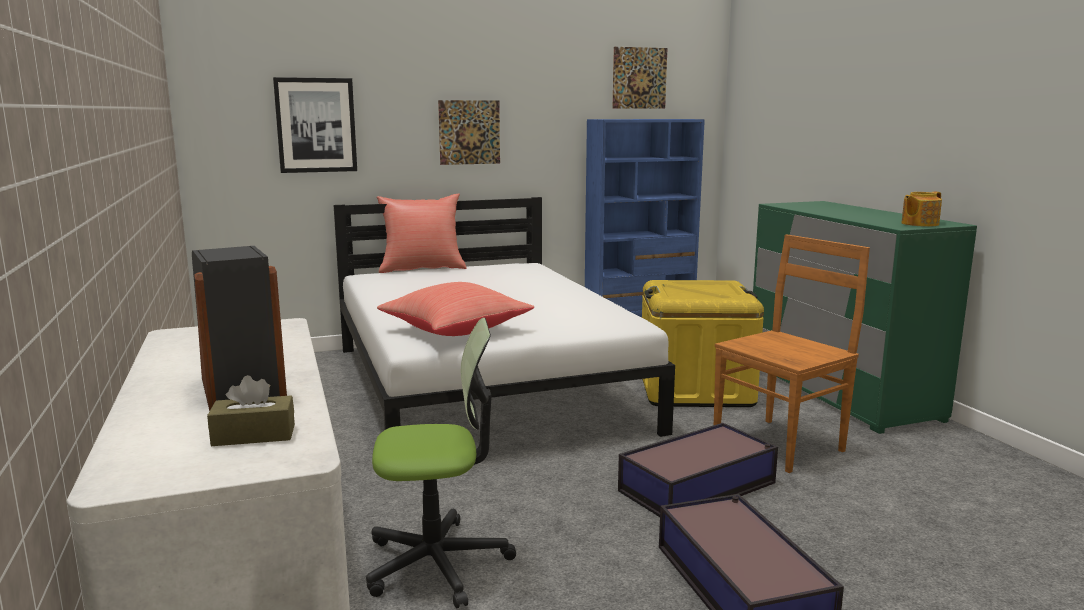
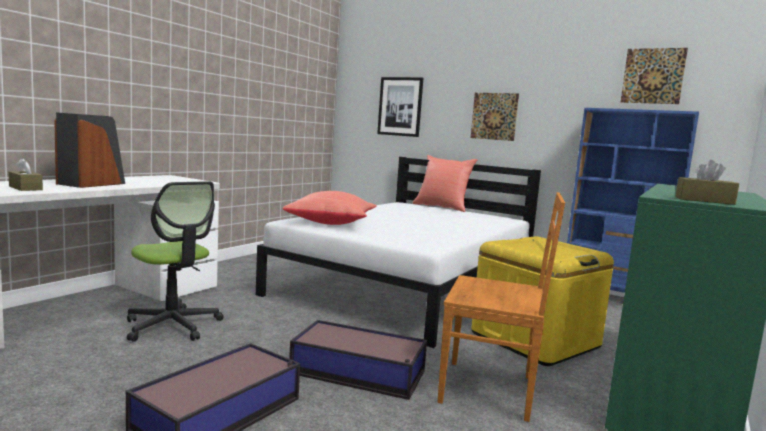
camera: 50 degrees right, 5 degrees down
(919, 224) = (704, 200): teapot -> brown tissue box

